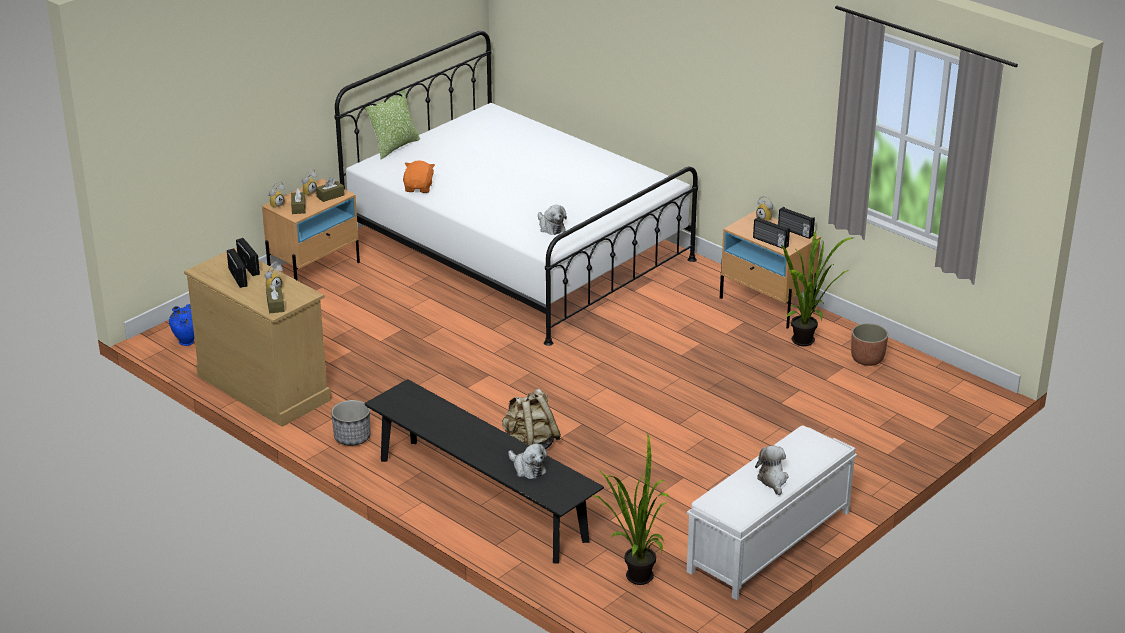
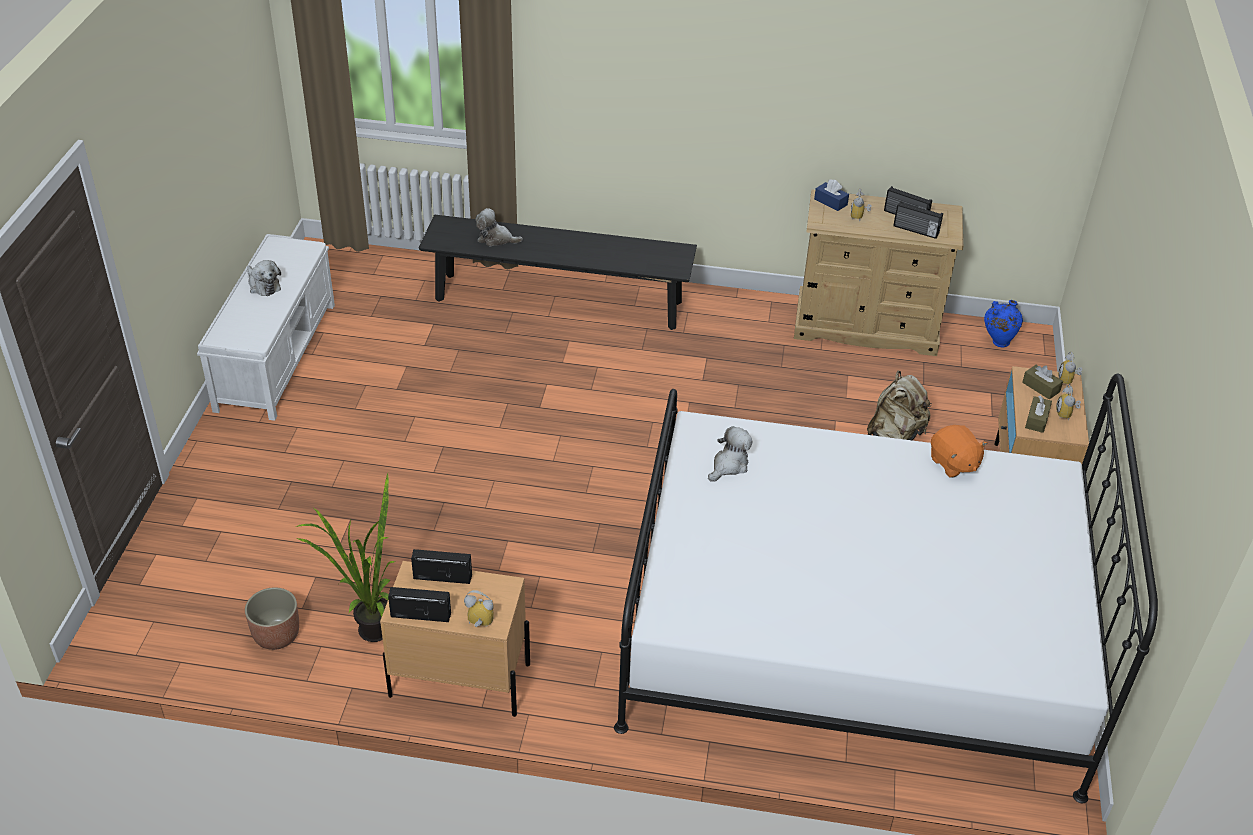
camera: 145 degrees right, 10 degrees up
(275, 305) = (830, 202): brown tissue box -> blue tissue box
(352, 437) = (729, 311): planter -> none
(394, 147) = (1083, 527): pillow -> none
(530, 444) = (567, 366): beige backpack -> beige backpack (894, 435)
(551, 227) = (729, 465): plush toy -> plush toy turned 105 degrees clockwise
(633, 578) = (376, 285): potted plant -> none

